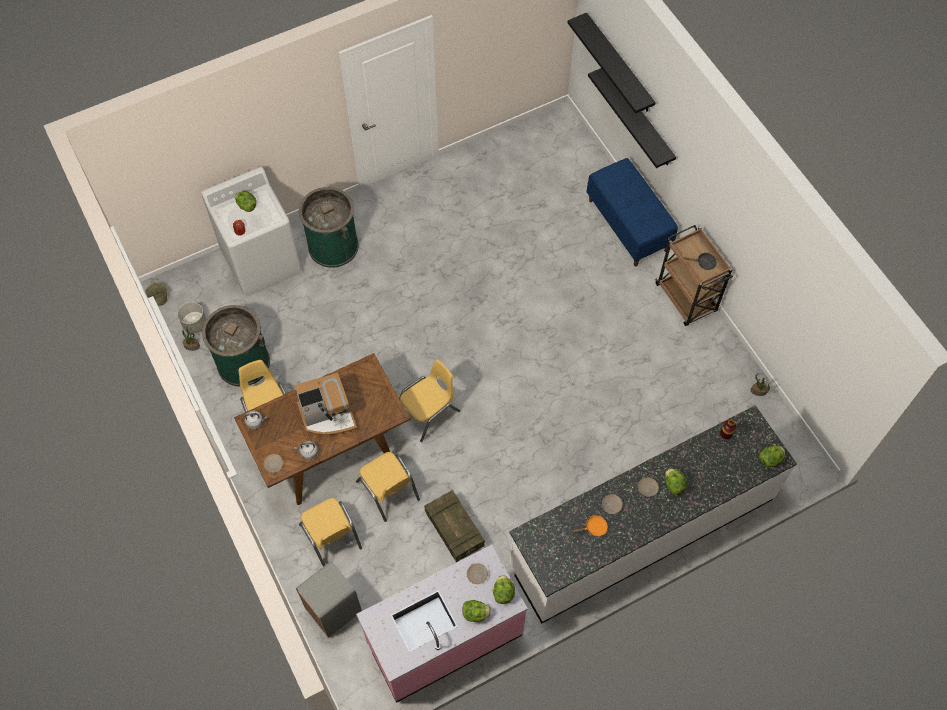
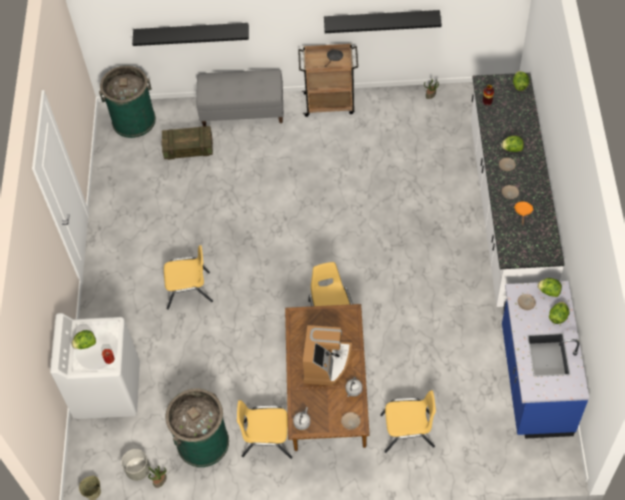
camera: 60 degrees left, 5 degrees down
(333, 246) = (127, 326): green trash can -> green trash can (133, 120)
(333, 610) = (474, 454): grey trash can -> none
(388, 491) = (387, 372): yellow chair -> yellow chair (188, 290)
(444, 638) = (534, 380): pink counter -> blue counter
(454, 529) = (445, 337): crate -> crate (188, 148)
(619, 64) = (147, 15): black shelf -> black shelf (381, 20)
(628, 225) = (243, 111): blue bench -> grey bench

